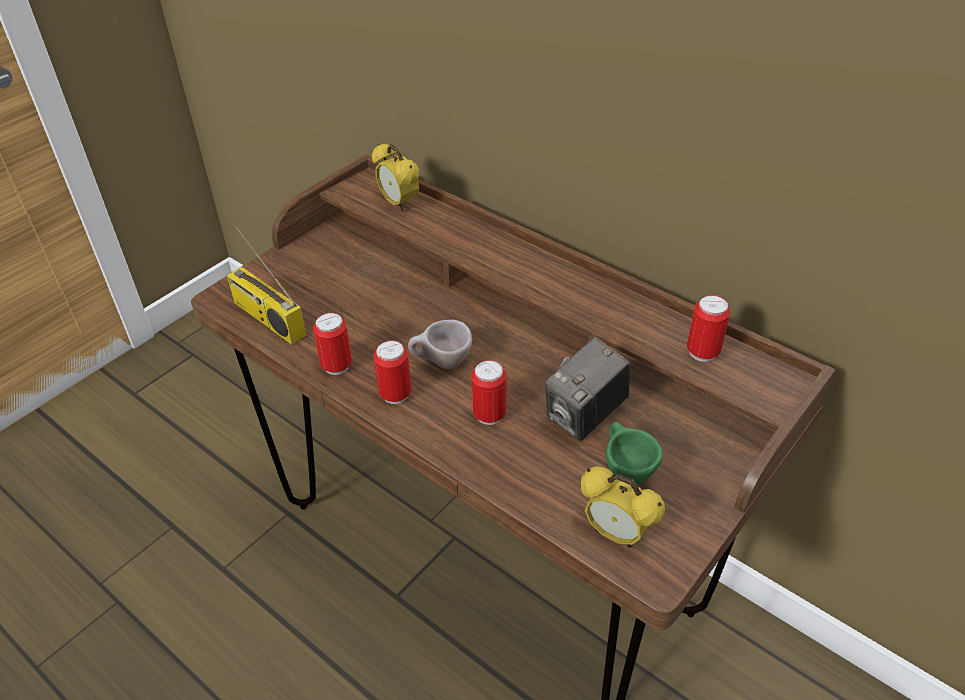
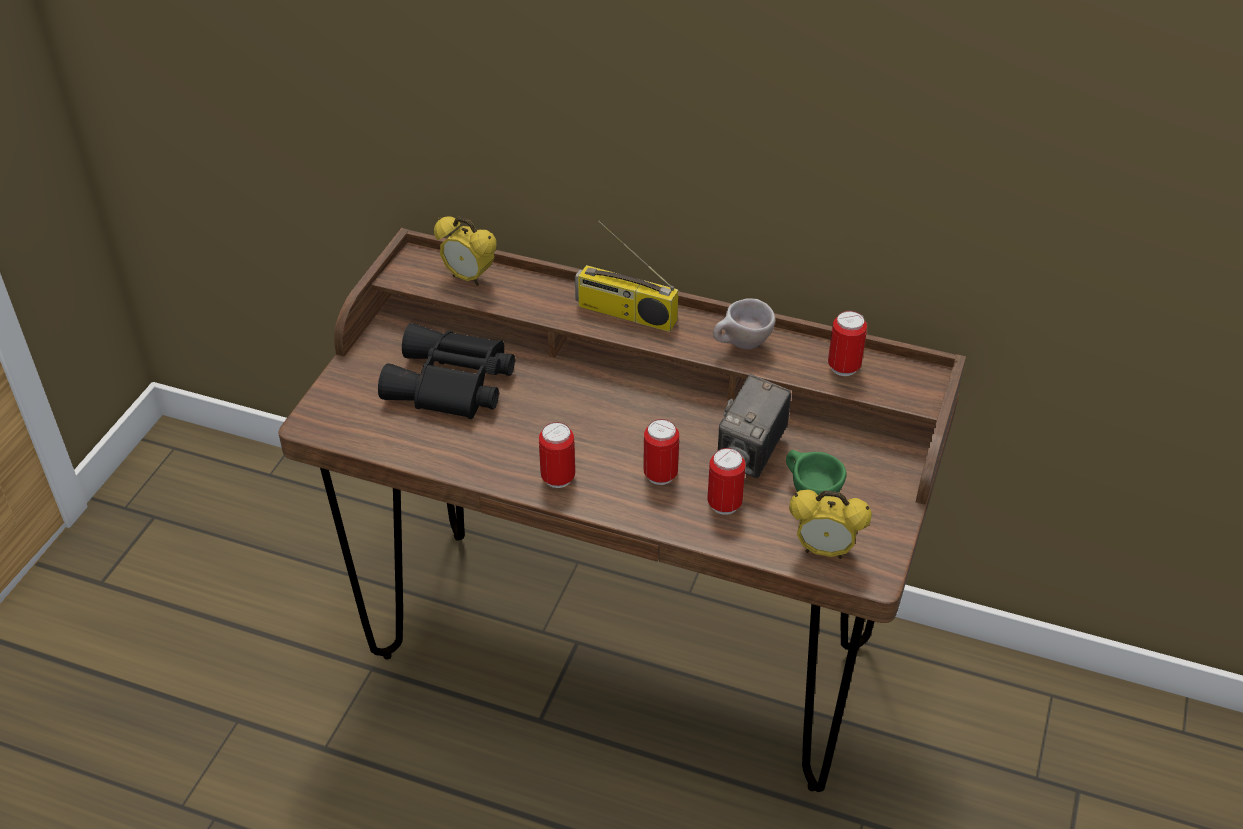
camera: 20 degrees left, 0 degrees up
(267, 319) = (378, 434): radio -> radio (624, 314)
(336, 366) = (482, 464): can -> can (724, 504)
(349, 291) = (451, 385): none -> black binoculars
(441, 364) = (588, 437): beige cup -> beige cup (741, 346)

